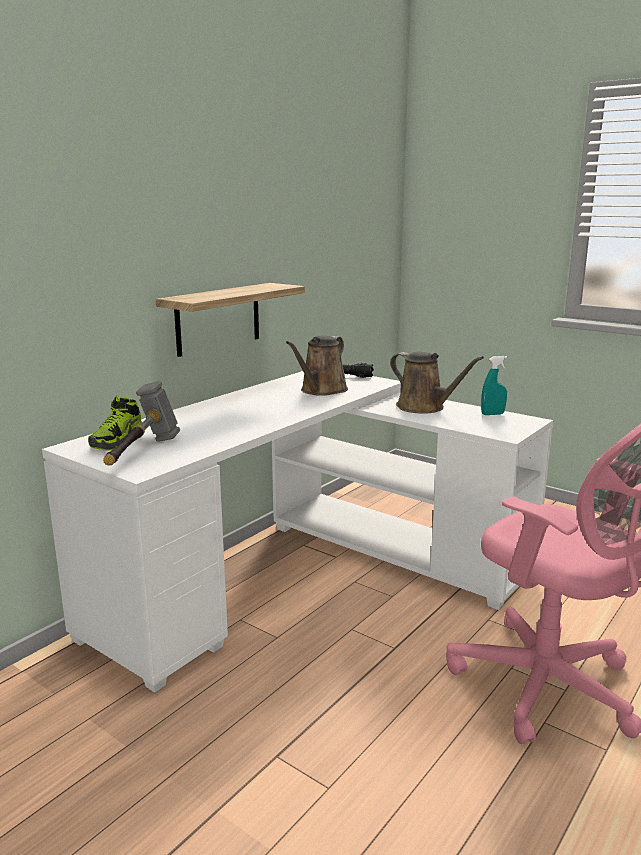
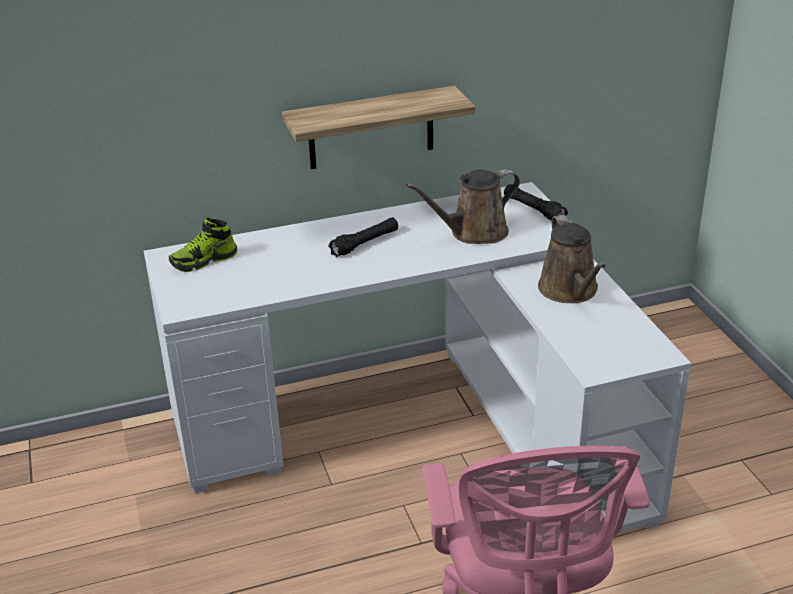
camera: 35 degrees right, 15 degrees up
(142, 454) = (205, 285): hammer -> none
(248, 409) = (365, 243): none -> black flashlight
(492, 414) = (632, 328): turquoise spray bottle -> none

